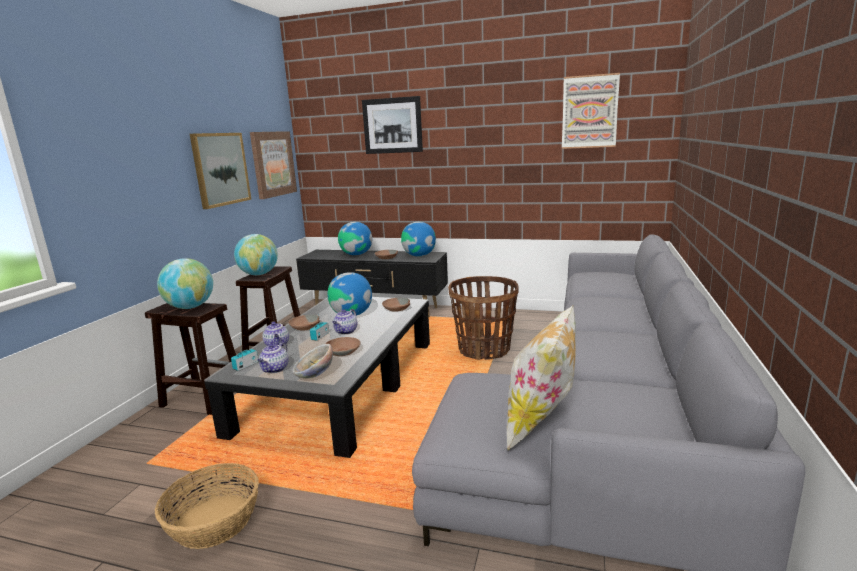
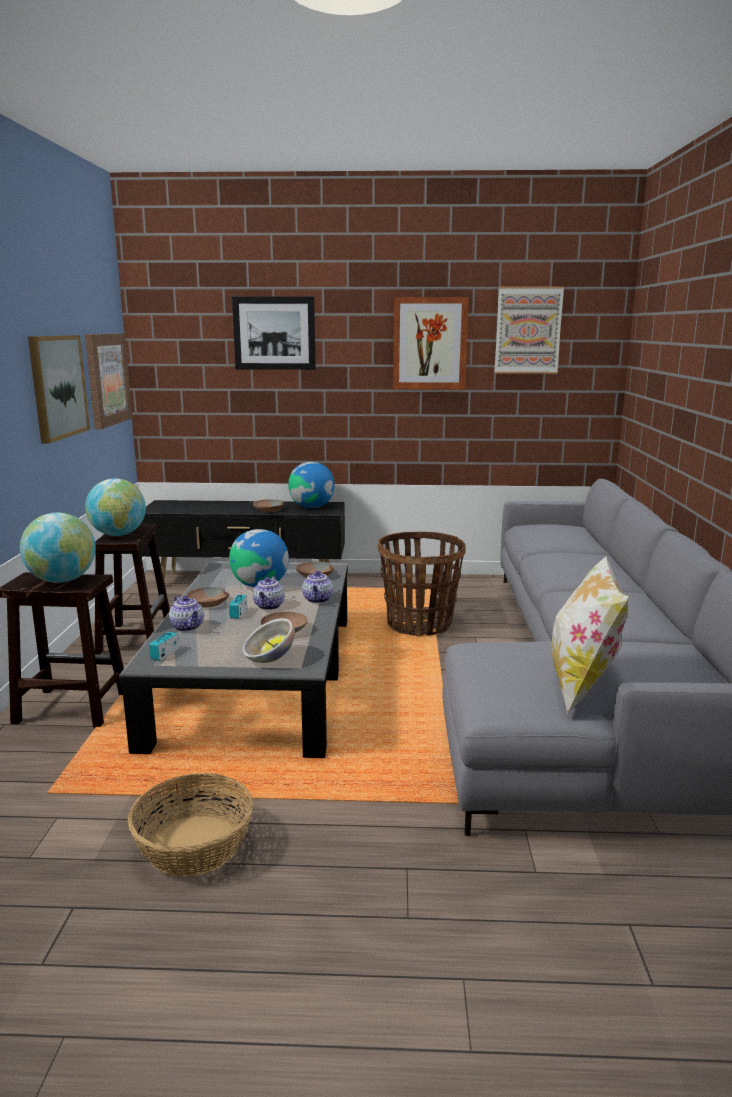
camera: 15 degrees left, 0 degrees up
(275, 369) = (210, 656): teapot -> teapot (318, 600)
(356, 254) = (222, 506): globe -> none
(508, 127) = (429, 343): none -> picture

